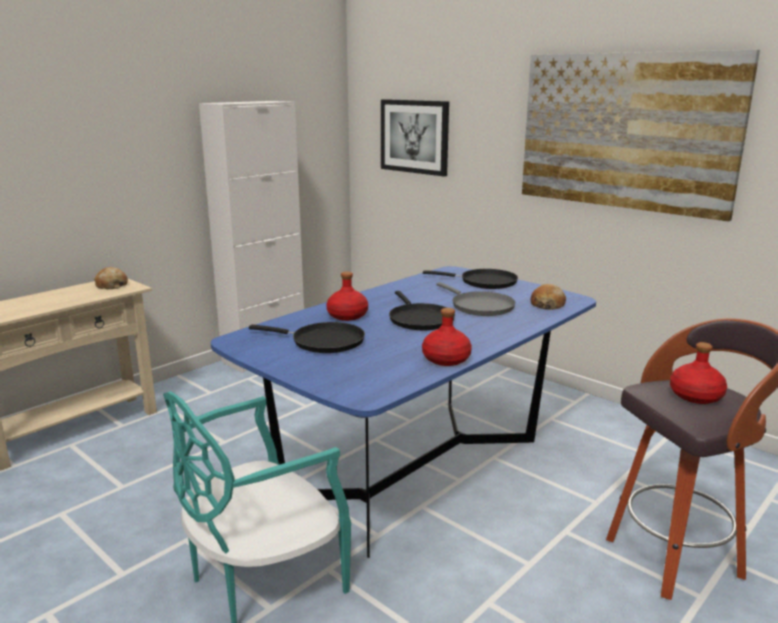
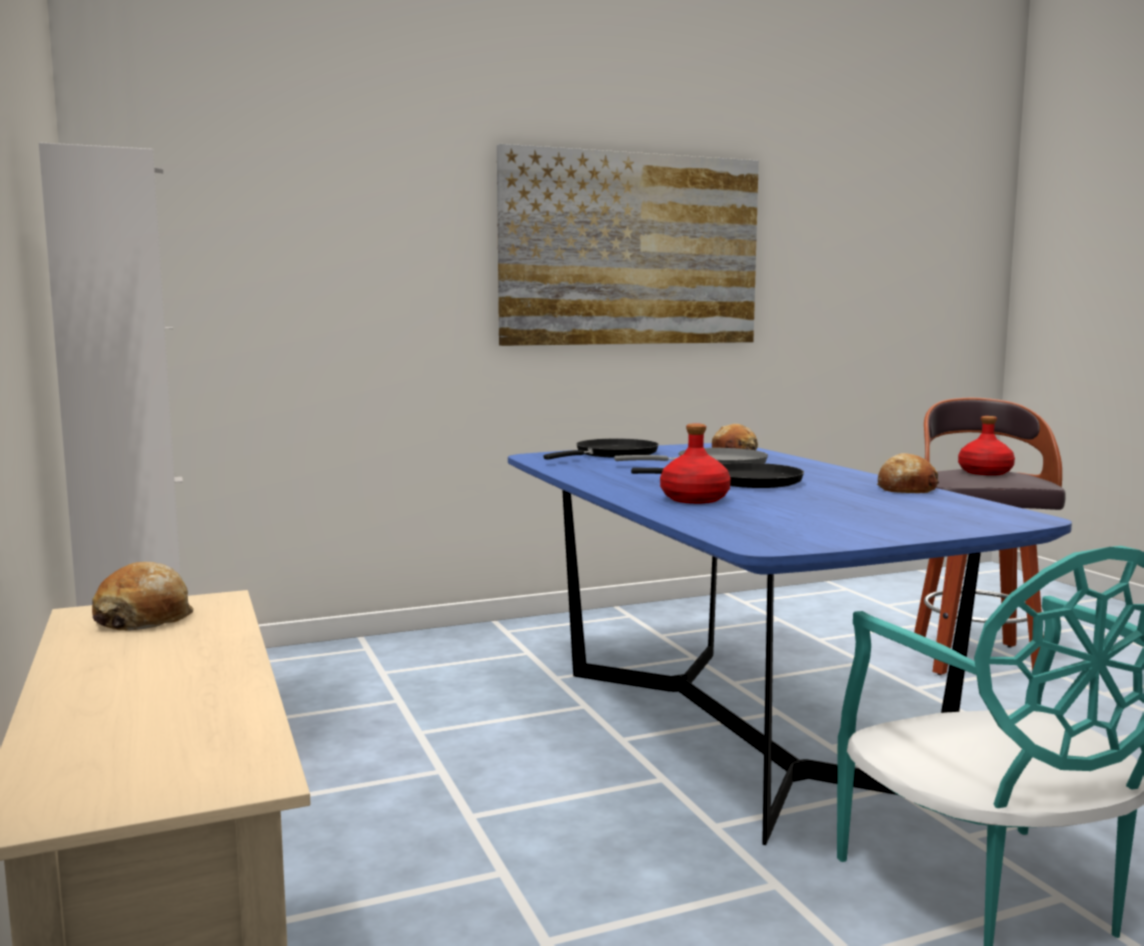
camera: 65 degrees left, 10 degrees down
(323, 341) = (805, 514): black frying pan -> none
(414, 136) = (267, 271): picture -> none
(446, 359) = (906, 488): red bottle -> bread

